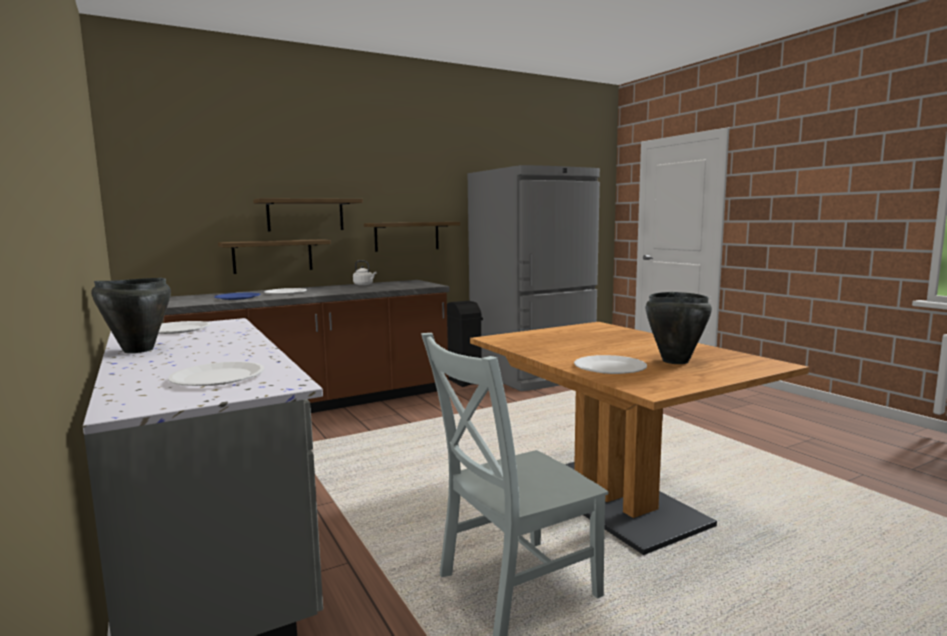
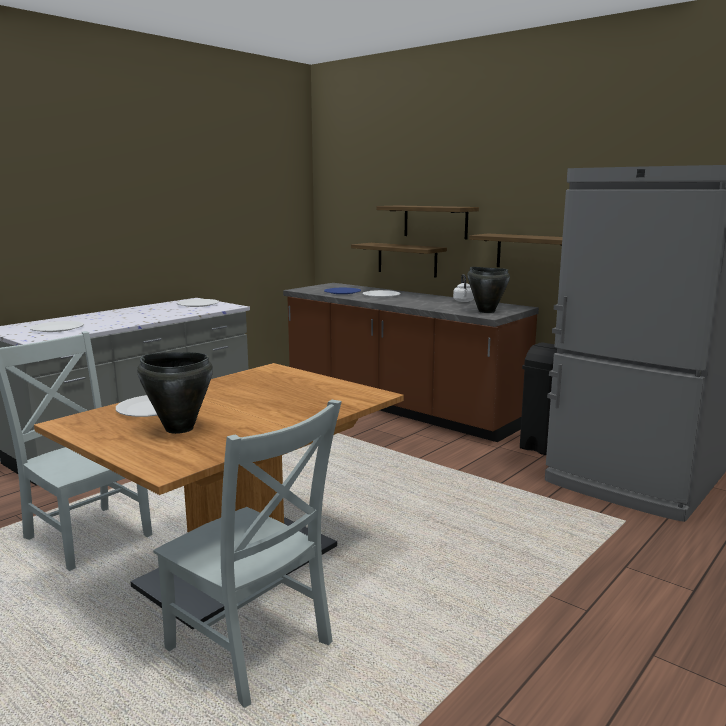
camera: 70 degrees right, 5 degrees up
(137, 350) = (131, 309): black cooking pot -> black cooking pot (486, 311)
(739, 504) = (253, 649): none -> grey chair

